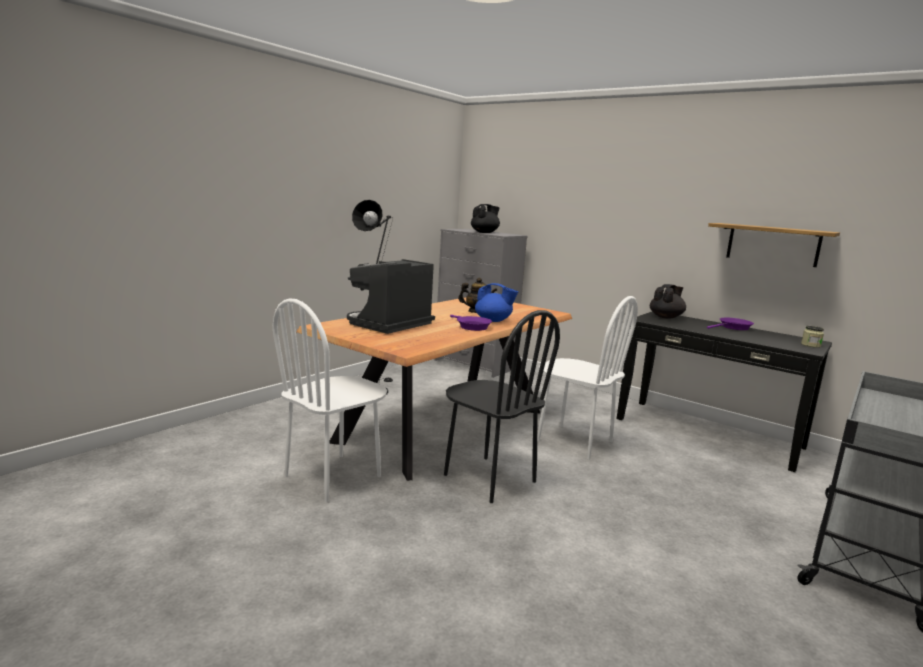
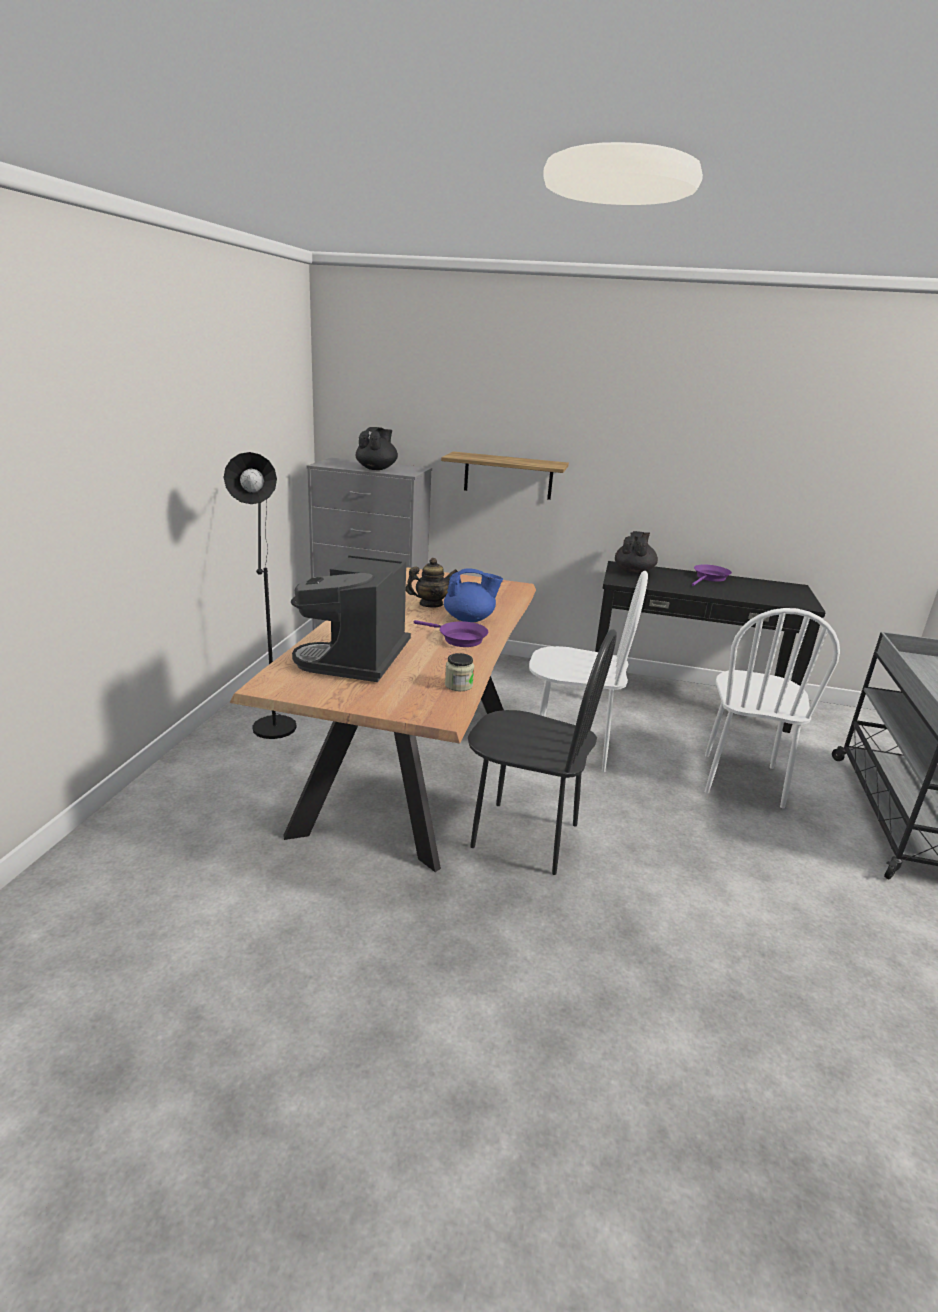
camera: 25 degrees left, 10 degrees up
(333, 476) = (337, 897): white chair -> white chair (741, 780)
(772, 244) = (749, 478): shelf -> shelf (508, 476)
(810, 345) = (799, 595): jar -> jar (458, 685)

